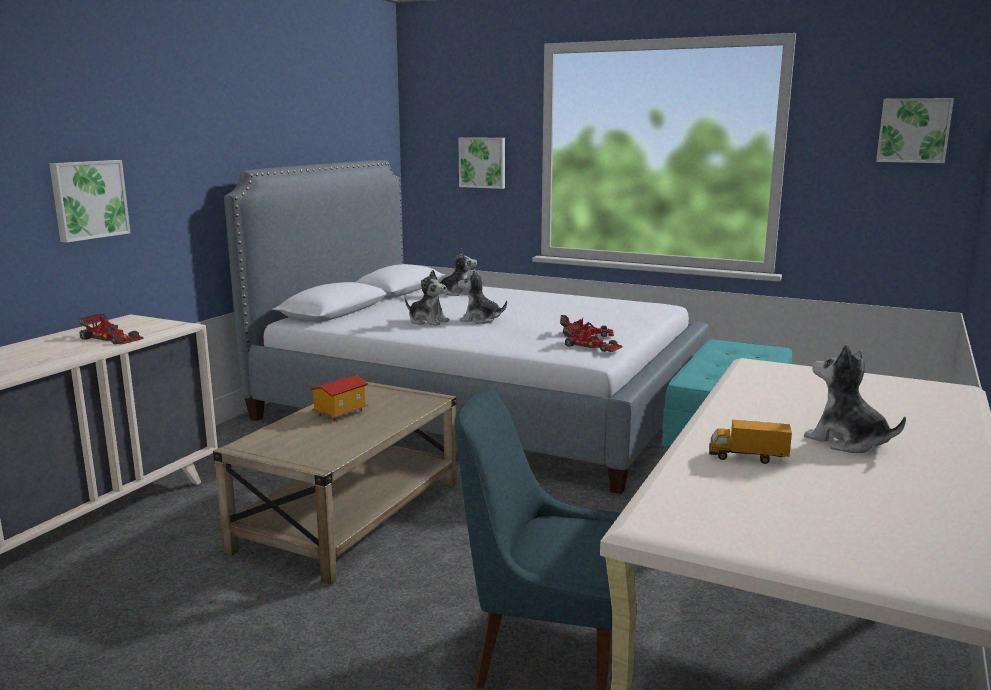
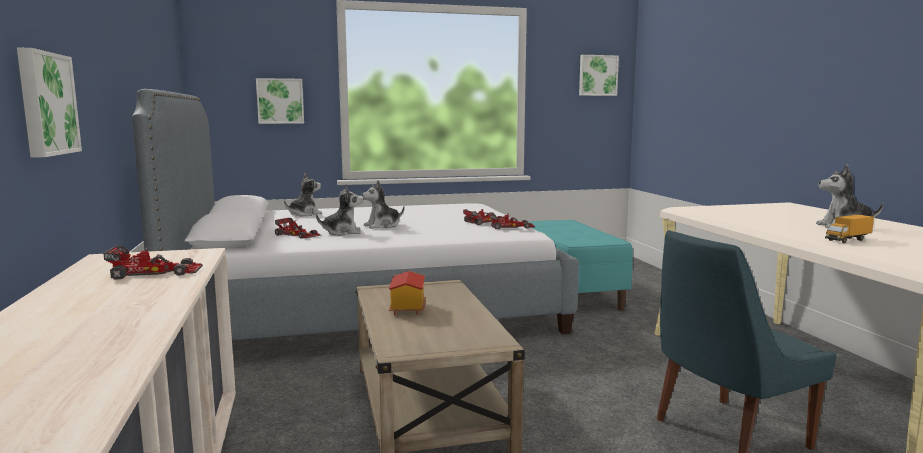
camera: 40 degrees left, 5 degrees down
(388, 317) = (297, 235): none -> toy car

